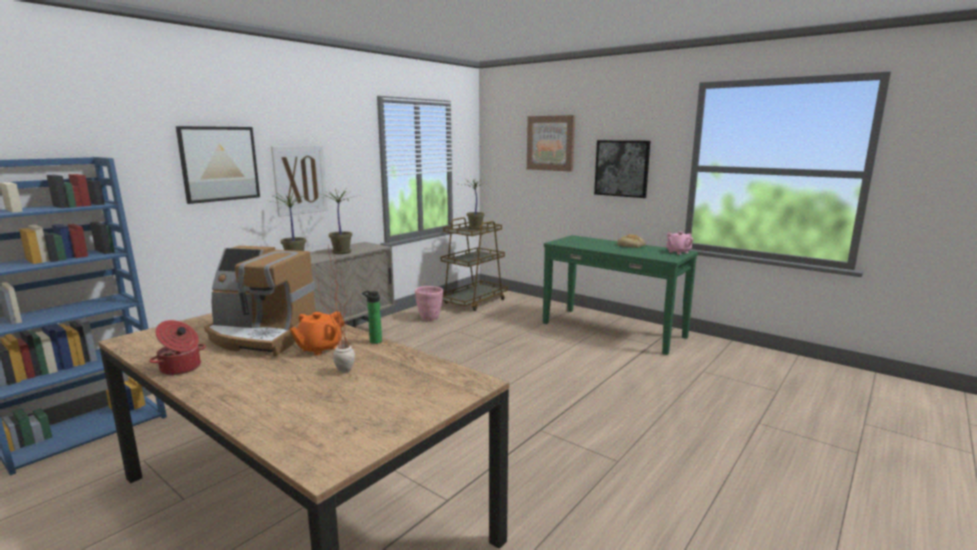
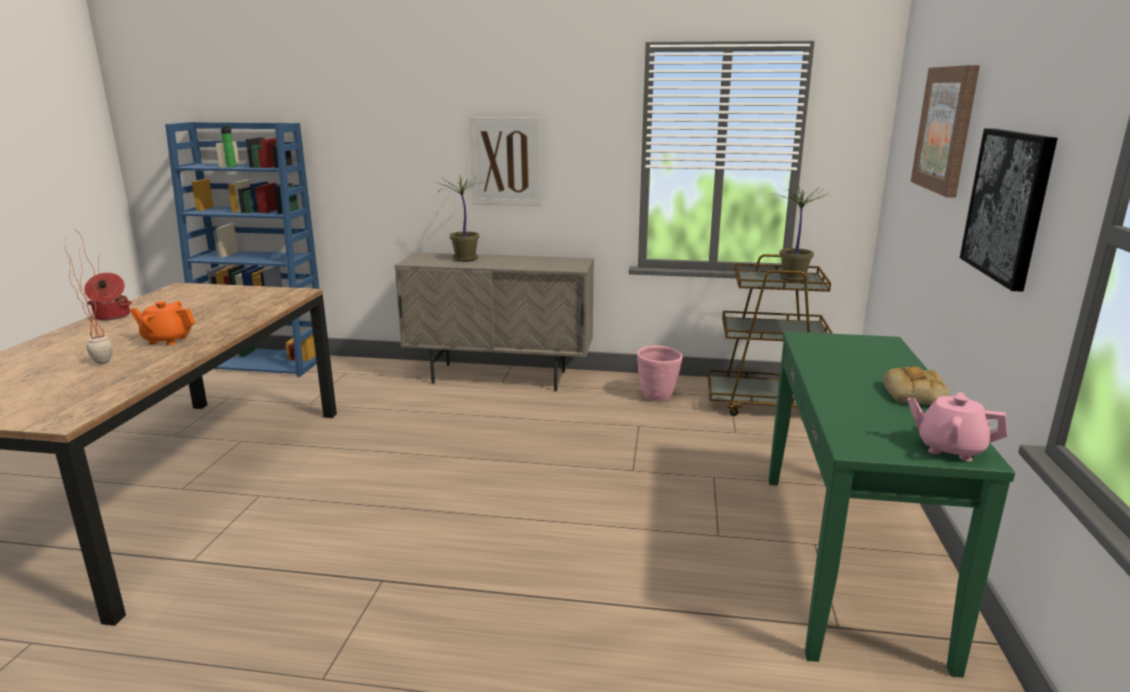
camera: 60 degrees right, 5 degrees up
(219, 164) = (409, 135): picture -> none
(262, 336) = (200, 315): coffee machine -> none
(342, 252) = (522, 264): potted plant -> none
(374, 341) = (194, 352): bottle -> bottle (232, 166)

